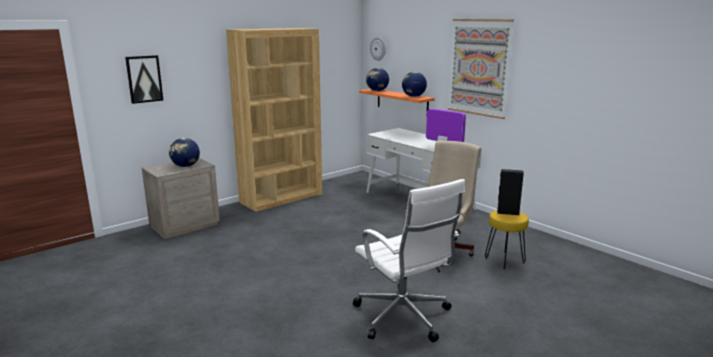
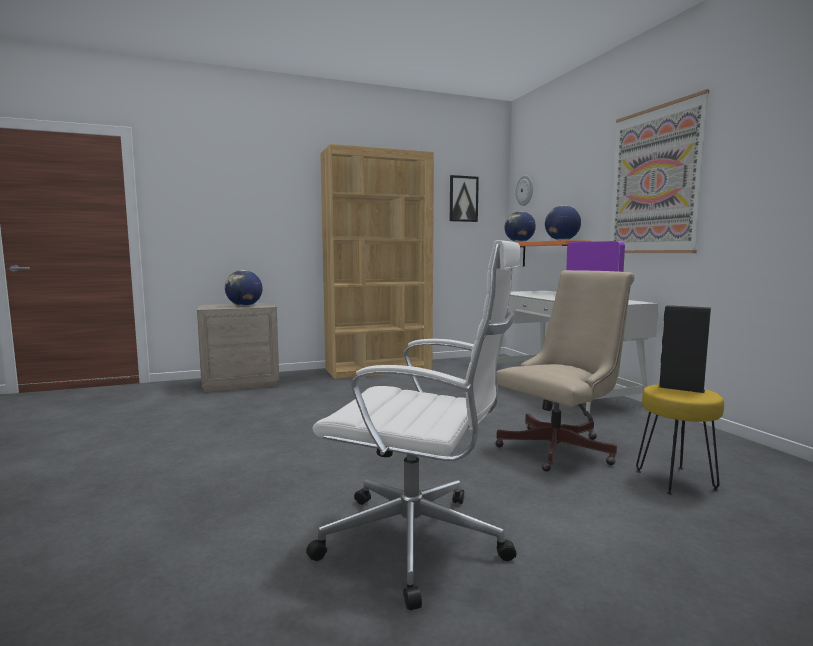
camera: 20 degrees right, 10 degrees down
(144, 79) = (215, 202): picture -> picture (463, 199)
(403, 317) = (419, 542): white office chair -> white office chair turned 60 degrees counterclockwise

